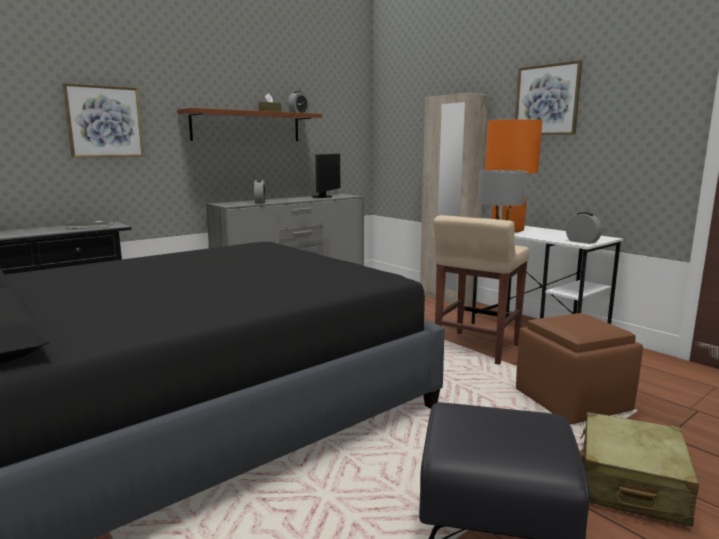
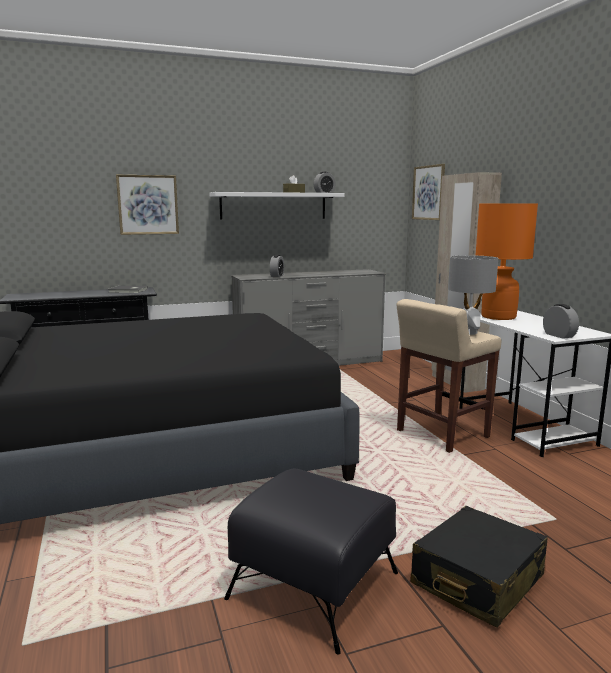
camera: 20 degrees right, 0 degrees up
(247, 126) = (273, 206): brown shelf -> white shelf
(324, 197) = (345, 272): monitor -> none
(547, 100) = (554, 180): picture -> picture (428, 192)
(573, 402) = (494, 499): brown ottoman -> none
(630, 484) = (477, 580): beige suitcase -> black suitcase

